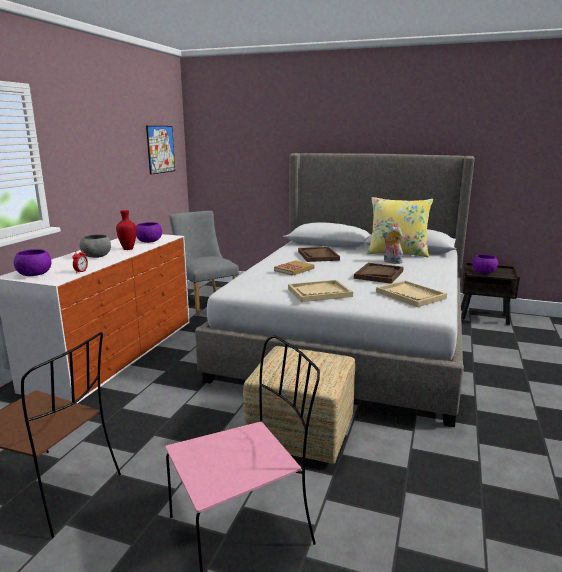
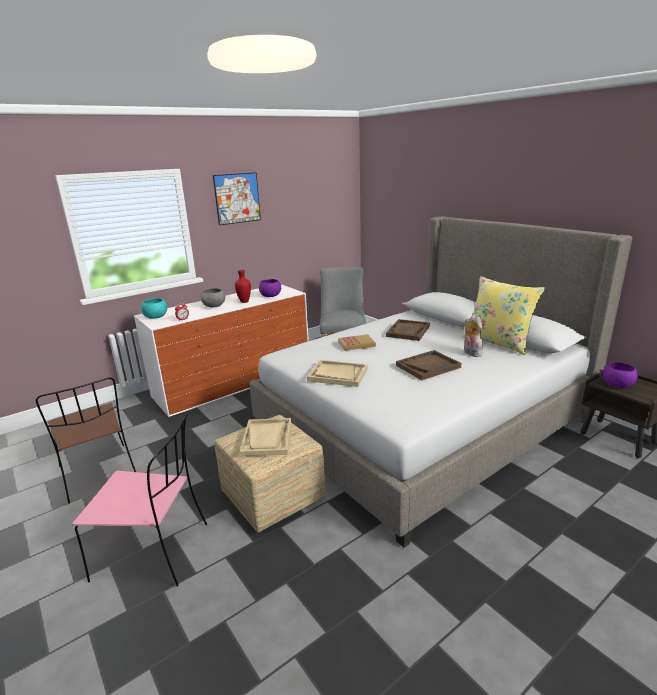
camera: 35 degrees right, 5 degrees up
(34, 275) = (155, 317): purple bowl -> turquoise bowl
(160, 149) = (325, 208): picture -> picture (237, 198)
(410, 295) = (415, 399): beige tray -> beige tray (267, 438)

